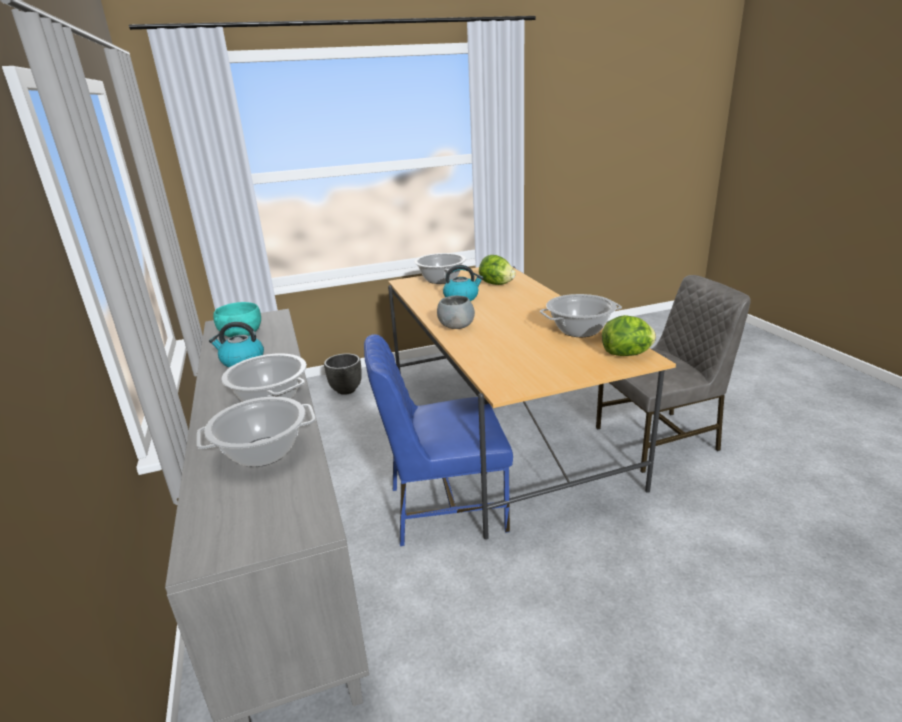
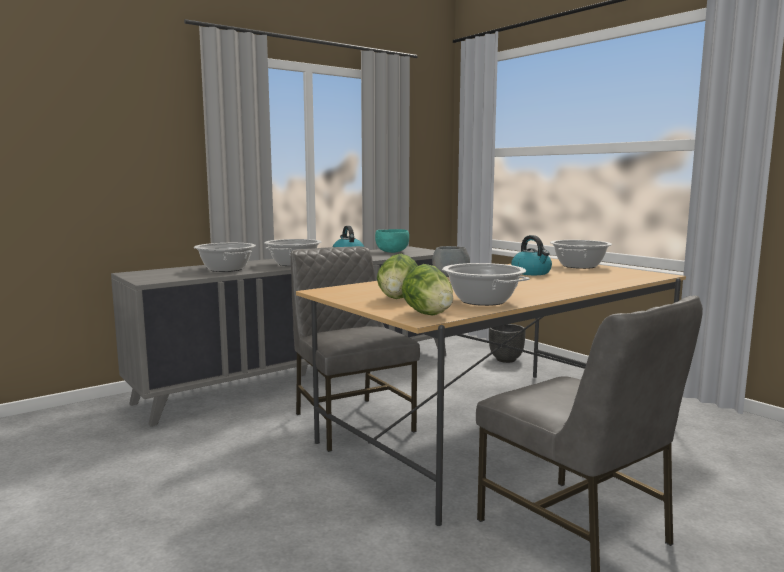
camera: 70 degrees right, 15 degrees down
(444, 507) = (351, 421): blue chair -> grey chair
(496, 284) = (595, 277): lettuce -> lettuce (399, 298)

